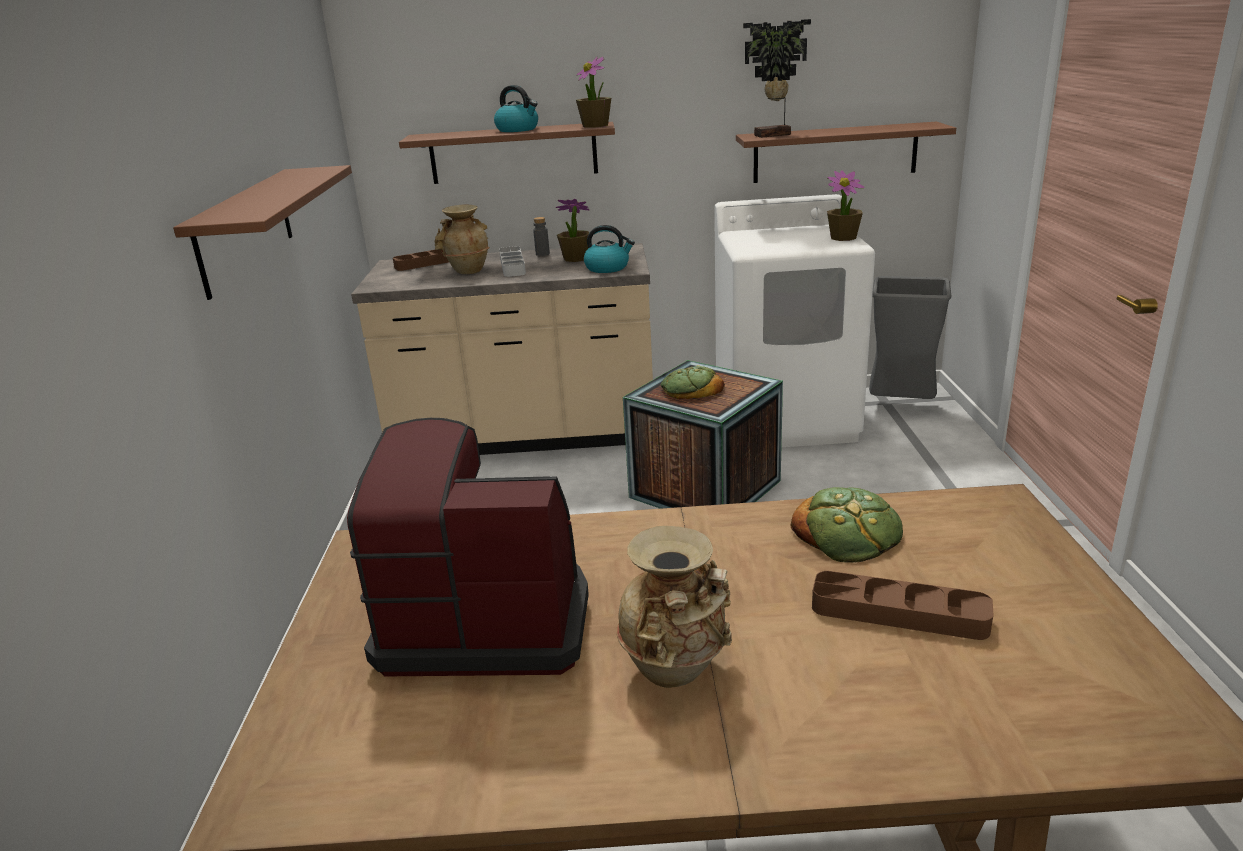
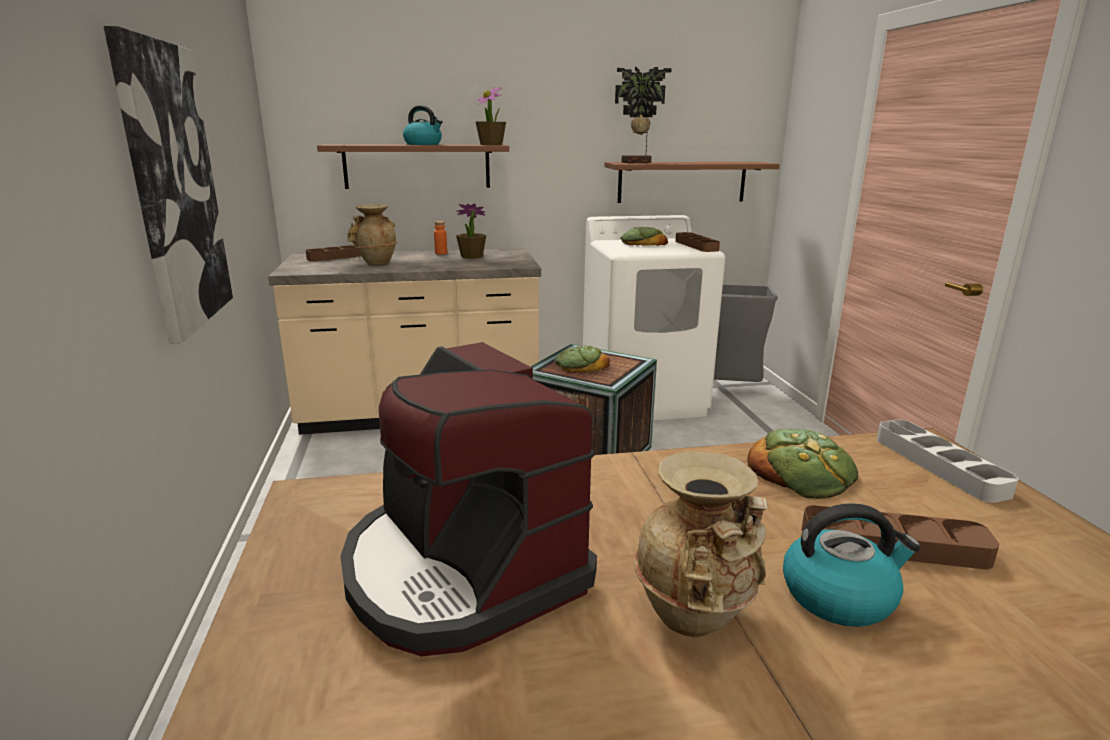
camera: 10 degrees left, 5 degrees down
(245, 229) = (174, 188): brown shelf -> picture
(485, 620) = (462, 569): coffee machine -> coffee machine turned 120 degrees counterclockwise
(512, 266) = (416, 260): grey tray -> grey tray (939, 465)
(542, 254) = (441, 253): grey bottle -> orange bottle
(608, 268) = (503, 263): kettle -> kettle (839, 596)
(778, 236) = (642, 243): none -> bread
(843, 237) = (696, 246): potted plant -> brown tray

